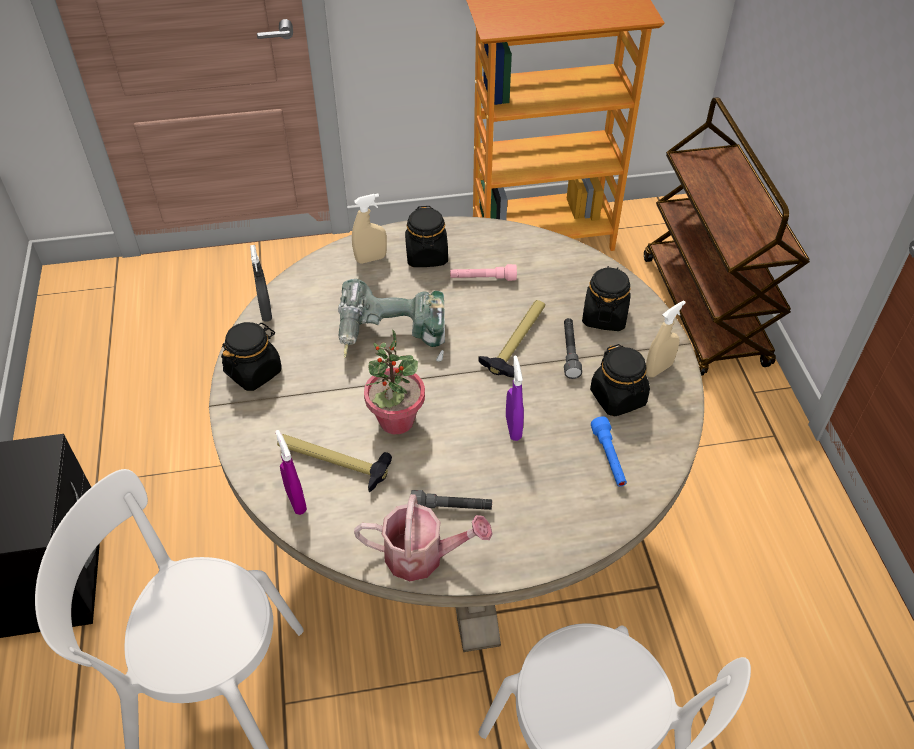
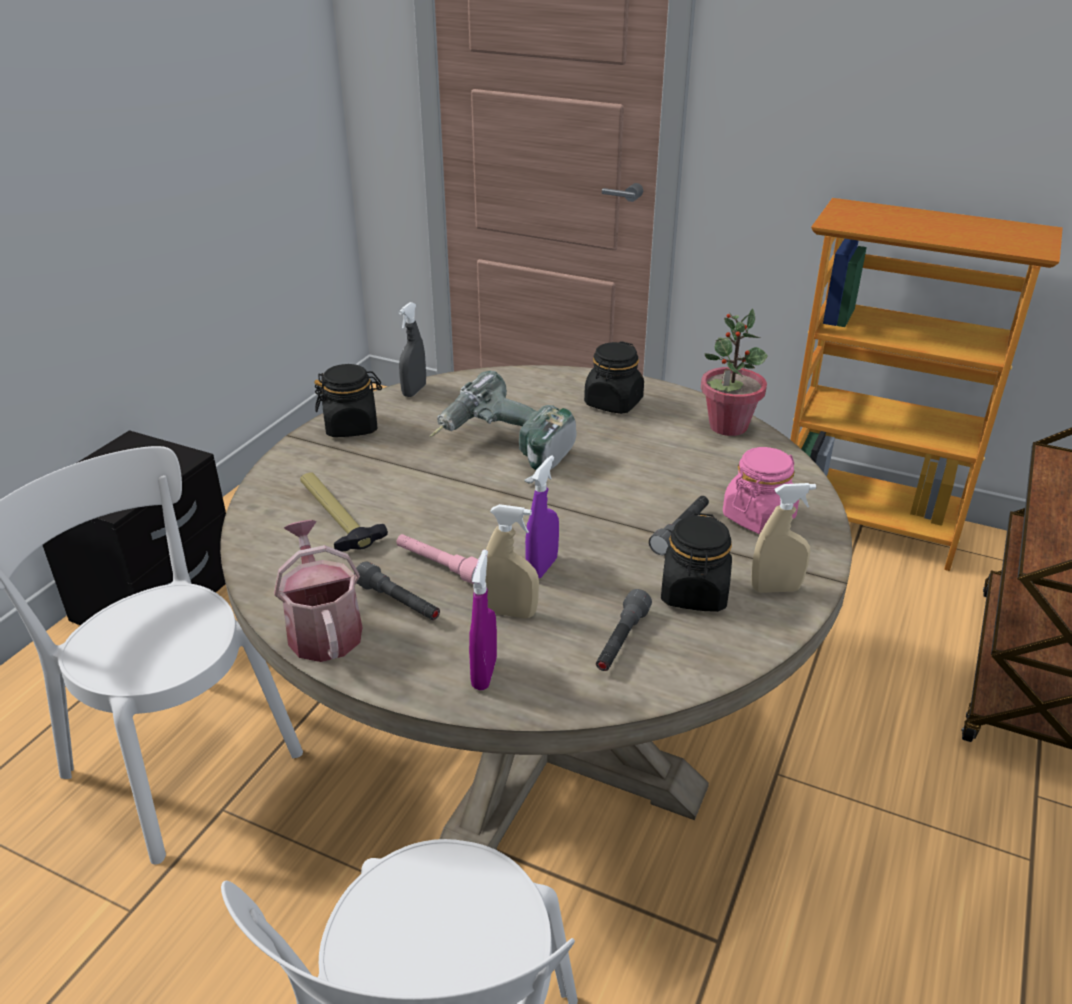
camera: 35 degrees right, 15 degrees down
(296, 501) = (268, 530): purple spray bottle -> purple spray bottle (484, 673)
(371, 259) = (555, 387): beige spray bottle -> beige spray bottle (511, 612)
(396, 420) = (431, 511): potted plant -> potted plant (727, 426)
(422, 556) = (323, 628): watering can -> watering can turned 150 degrees counterclockwise
(483, 279) = (651, 439): pink flashlight -> pink flashlight (439, 566)
(517, 341) = (631, 500): hammer -> none
(604, 316) = (758, 517): black jar -> pink jar
(609, 458) = (621, 641): blue flashlight -> grey flashlight

